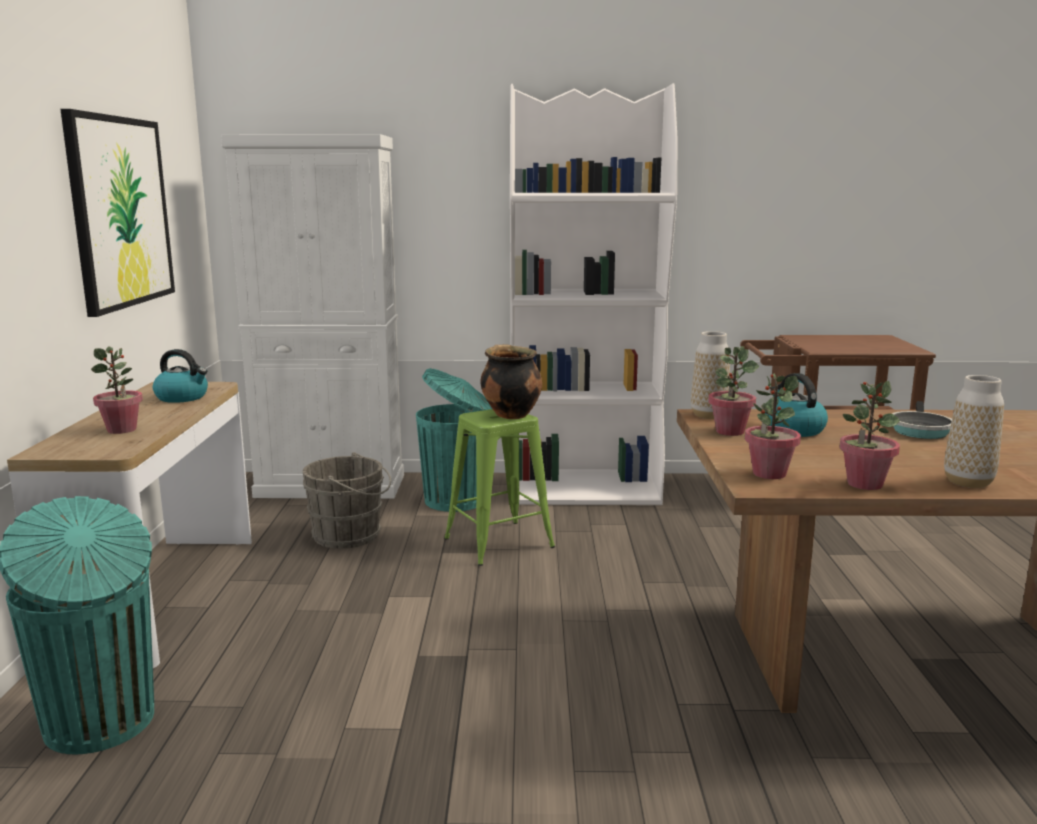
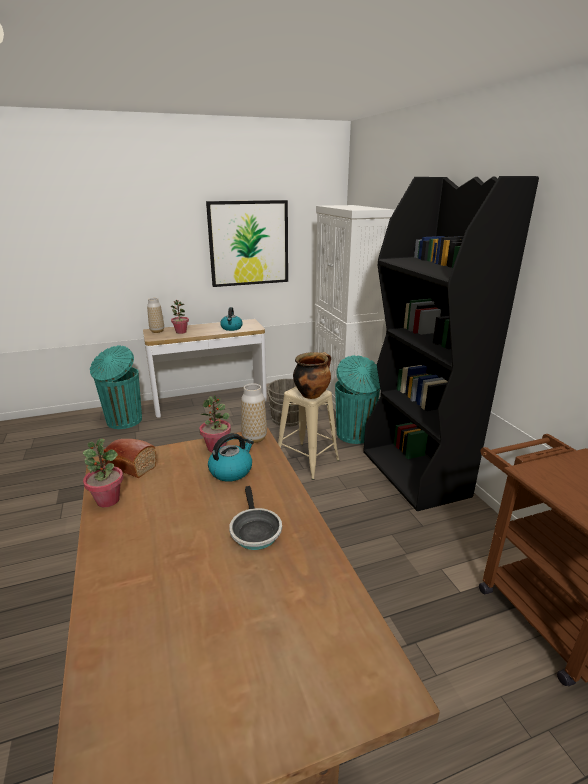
camera: 70 degrees right, 10 degrees up
(498, 543) = (306, 460): green stool -> beige stool
(585, 489) = (415, 474): white bookcase -> black bookcase
(768, 473) = (128, 465): potted plant -> bread
(919, 430) = (254, 531): frying pan -> frying pan turned 105 degrees counterclockwise
(968, 482) = (112, 547): vase -> vase (157, 331)

